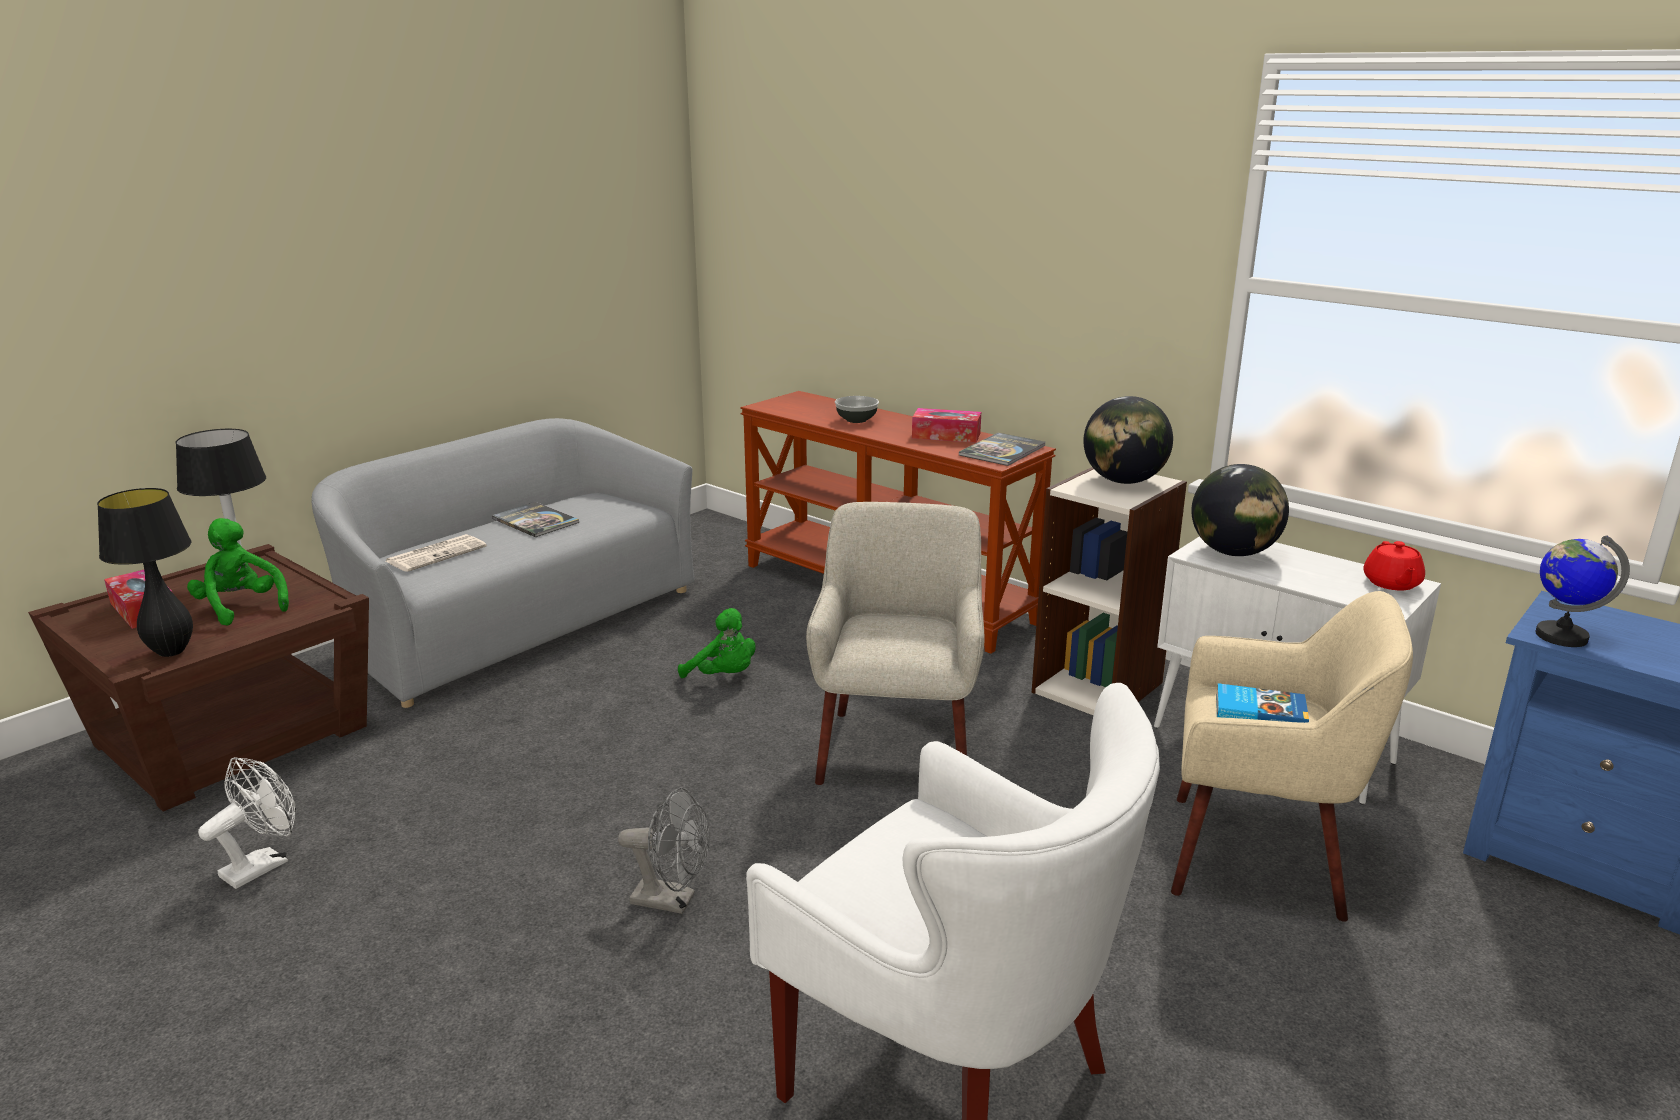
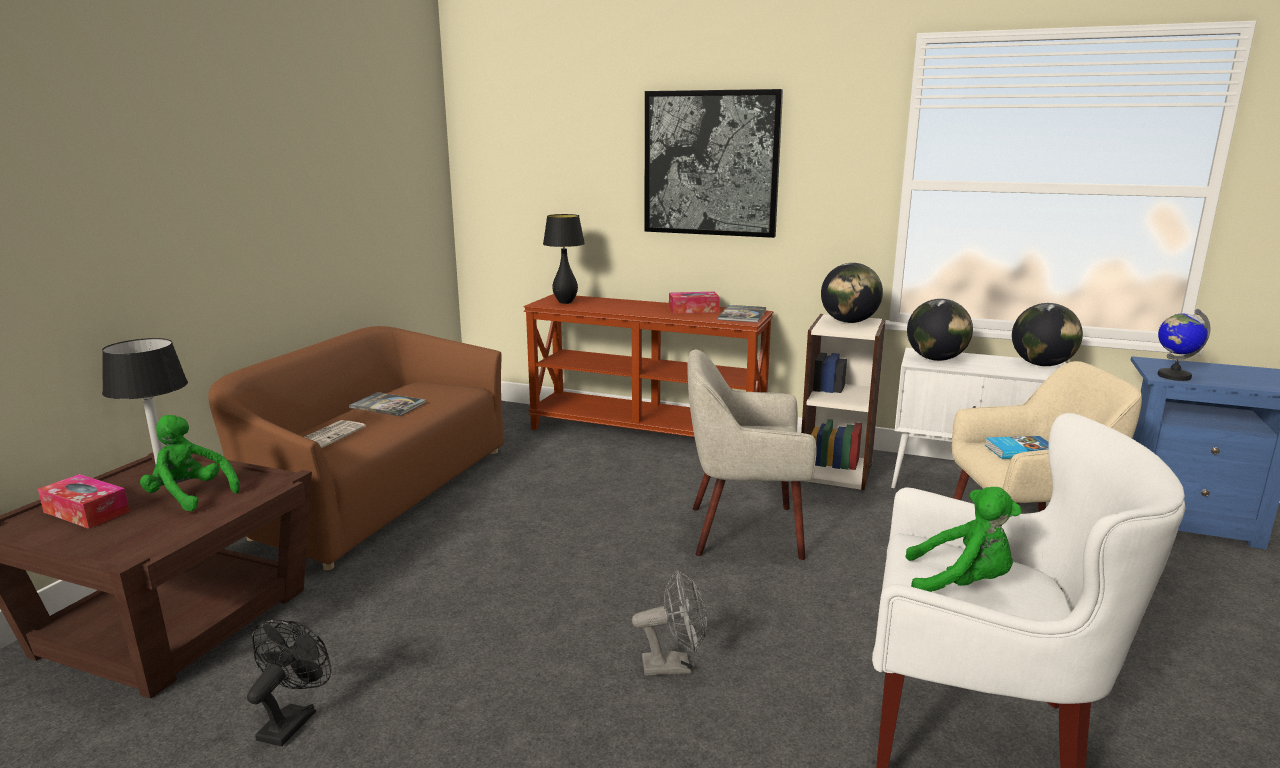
camera: 20 degrees left, 5 degrees down
(172, 652) = (152, 540): black table lamp -> black table lamp (565, 302)
(263, 864) = (292, 720): white fan -> black fan
(516, 622) = (375, 492): grey sofa -> brown sofa
(723, 676) = (576, 504): green plush toy -> green plush toy (961, 584)
(856, 420) = (619, 306): bowl -> none
(897, 749) = (743, 531): beige armchair -> beige armchair turned 75 degrees counterclockwise
(987, 231) = (711, 163): none -> picture
(1391, 583) = (1041, 365): red teapot -> globe

